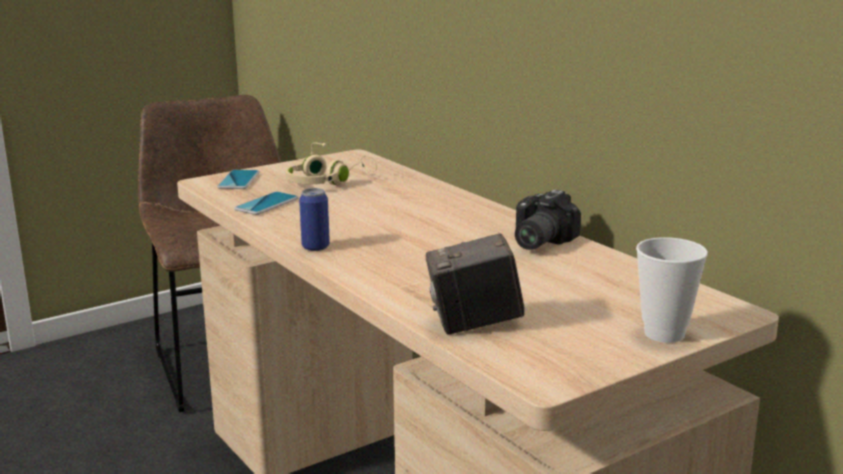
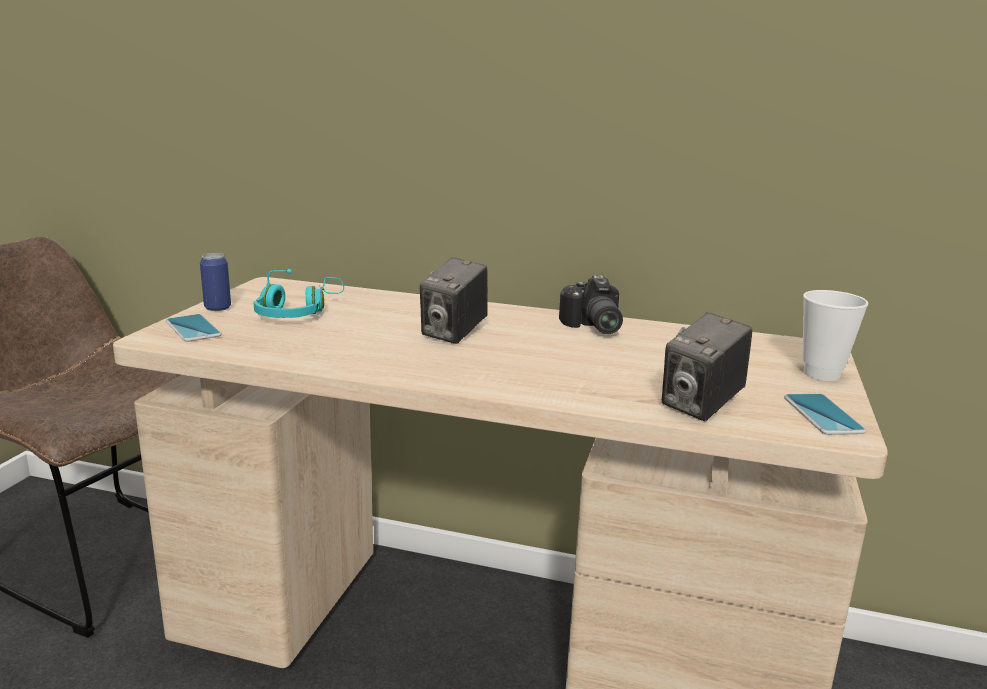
camera: 40 degrees left, 0 degrees up
(267, 204) = (280, 346): phone -> phone (822, 415)
(315, 247) = (424, 376): can -> can (217, 308)
(327, 182) = (297, 313): beige headphones -> turquoise headphones
(405, 222) = (454, 334): none -> camera

